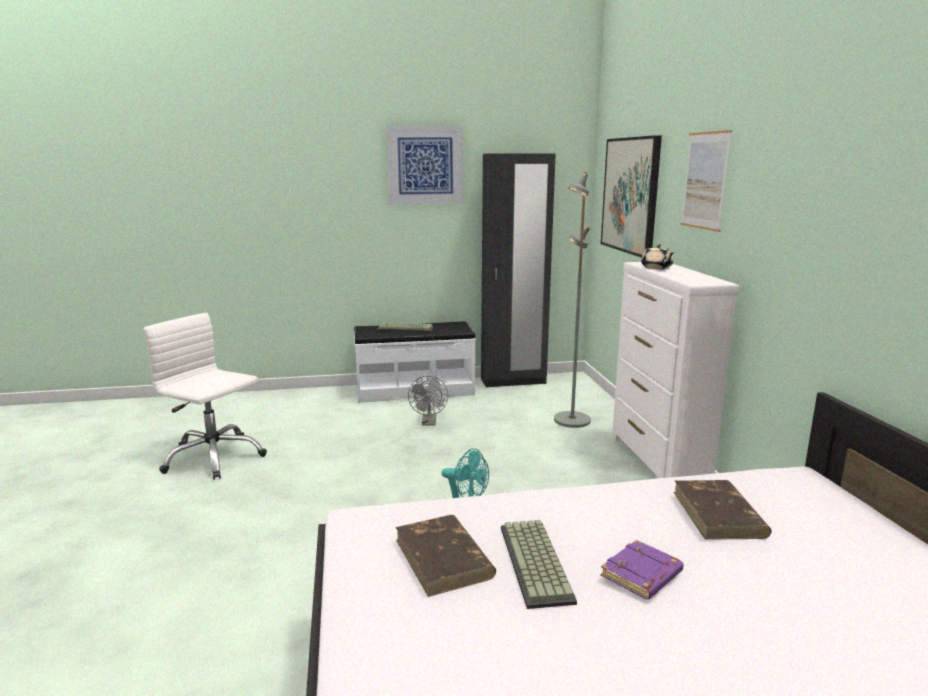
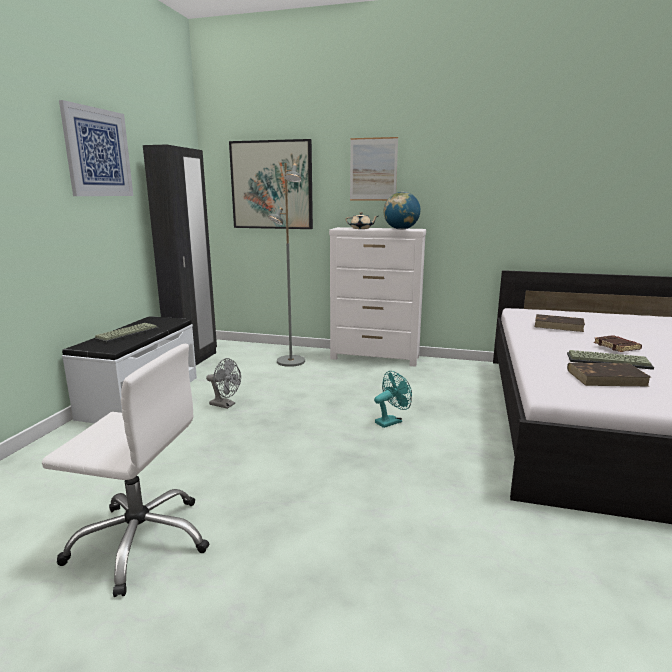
camera: 65 degrees left, 0 degrees up
(213, 457) = (141, 541): white office chair -> white office chair turned 135 degrees counterclockwise
(642, 575) = (617, 346): purple book -> brown book
(687, 278) = (401, 229): none -> globe

